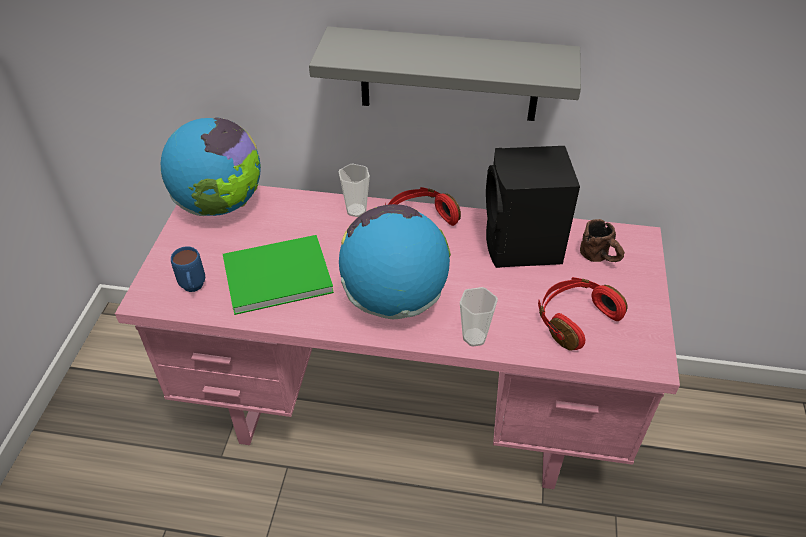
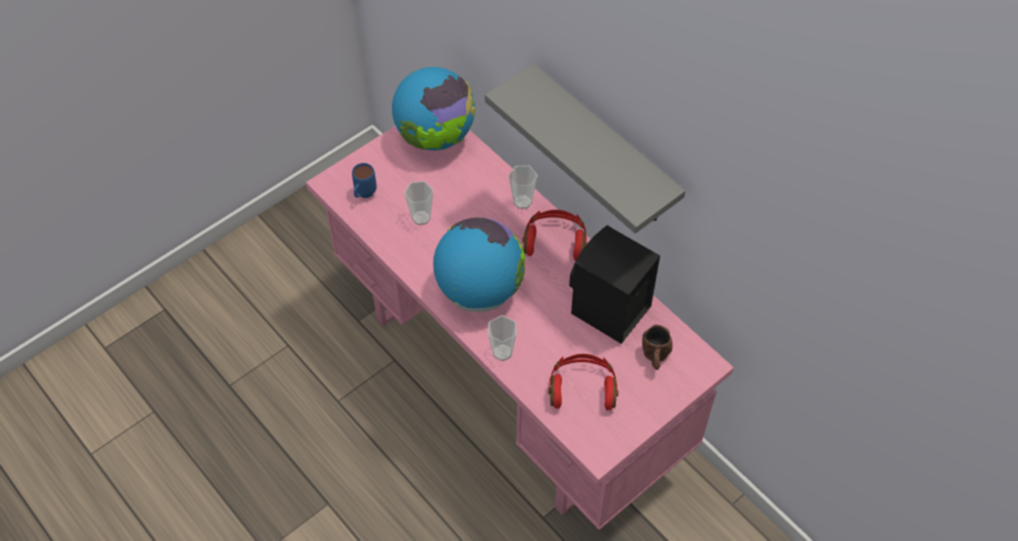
camera: 40 degrees right, 10 degrees up
(274, 274) = (421, 218): green book -> cup

